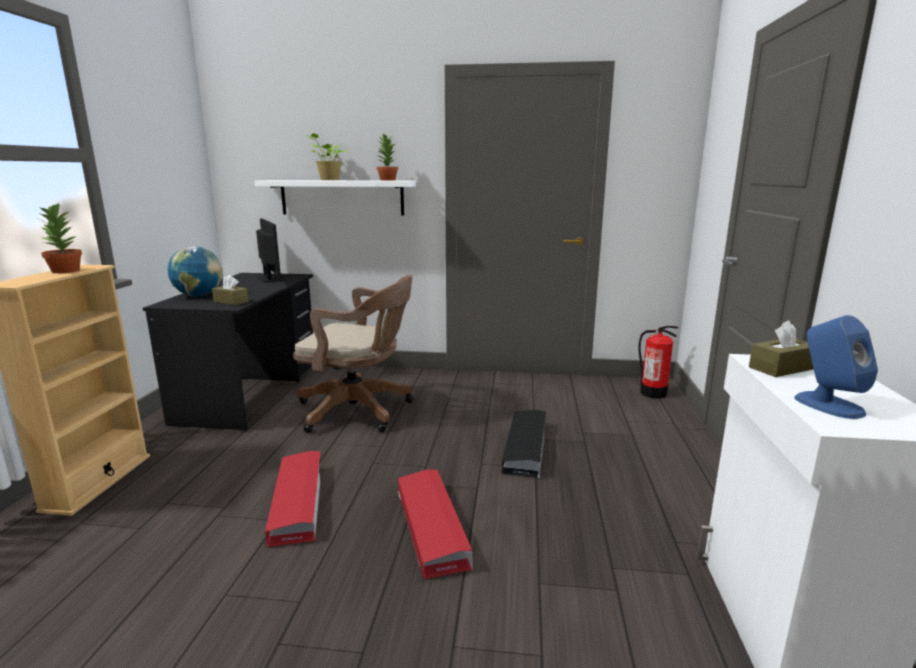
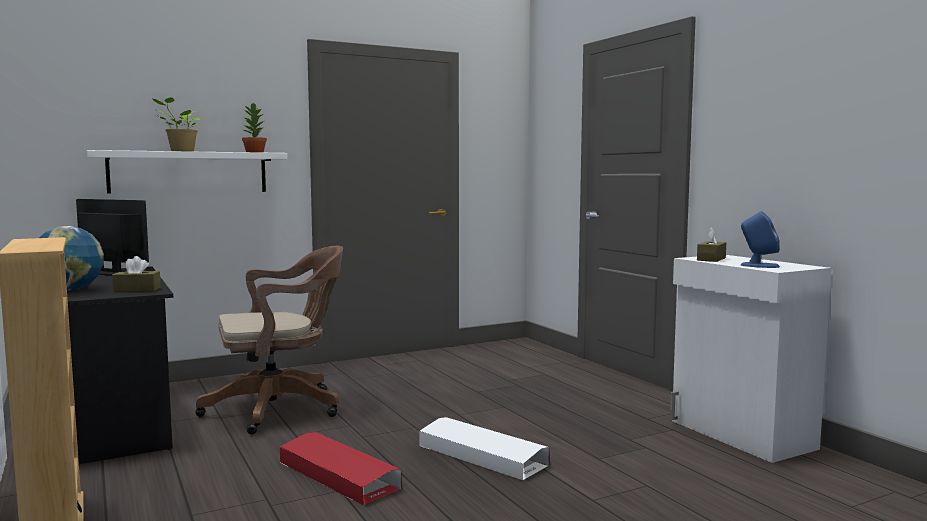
camera: 35 degrees left, 10 degrees down
(65, 271) = (38, 241): potted plant -> none
(431, 526) = (481, 456): red storage box -> white storage box
(525, 447) = (478, 398): black storage box -> none
(653, 393) = (524, 348): fire extinguisher -> none

